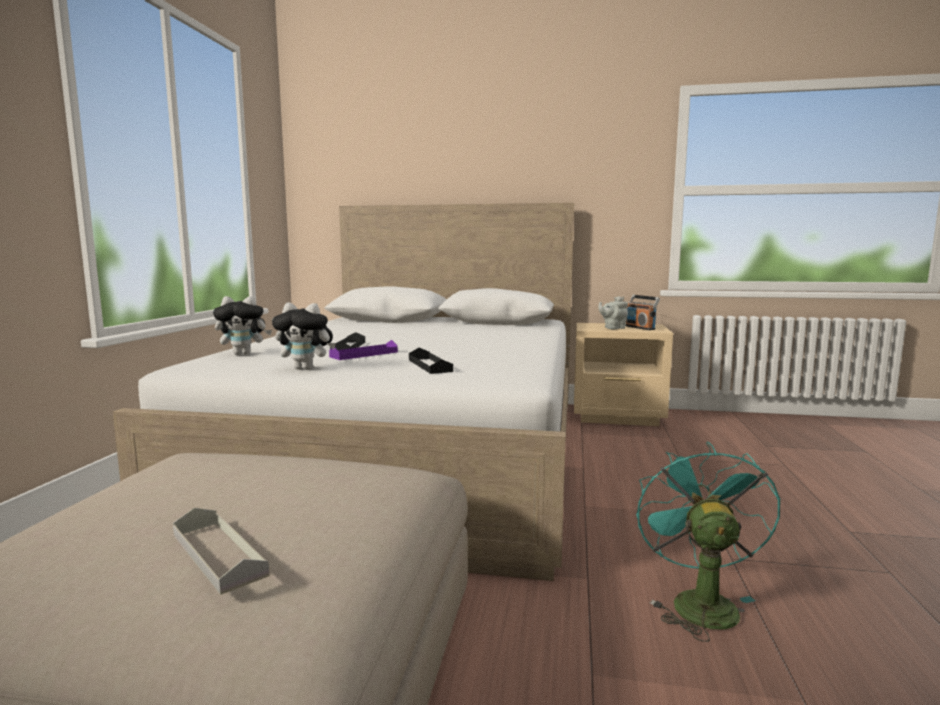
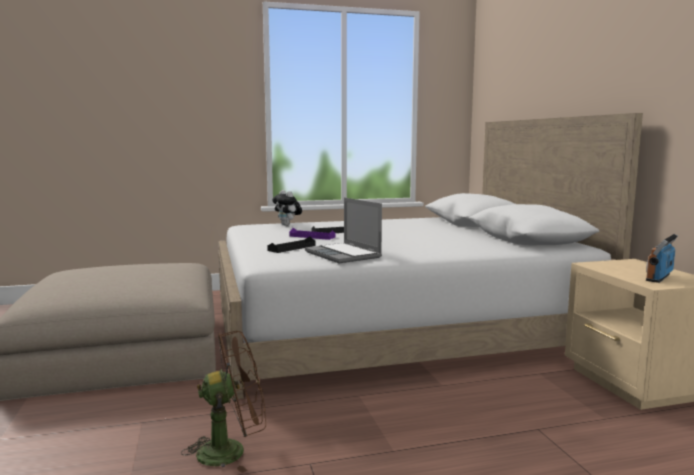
camera: 65 degrees right, 0 degrees up
(218, 554) = (73, 282): grey tray -> none
(306, 368) = (259, 236): plush toy -> none
(503, 356) = (344, 255): none -> laptop
(613, 328) = (624, 270): grey teapot -> none
(698, 601) = (231, 450): turquoise fan -> brown fan

